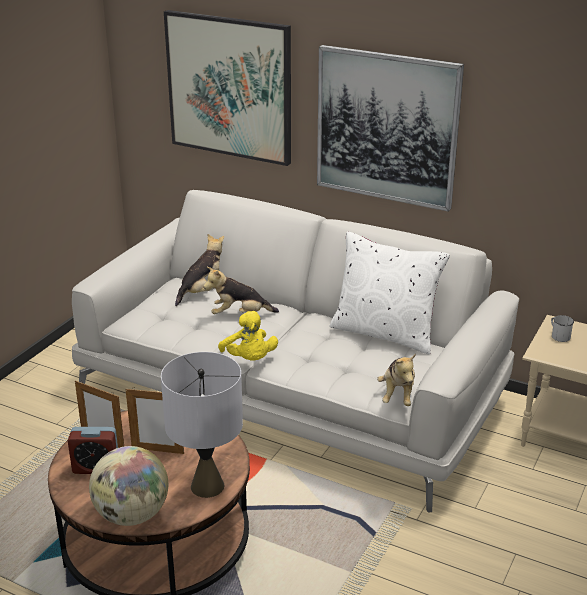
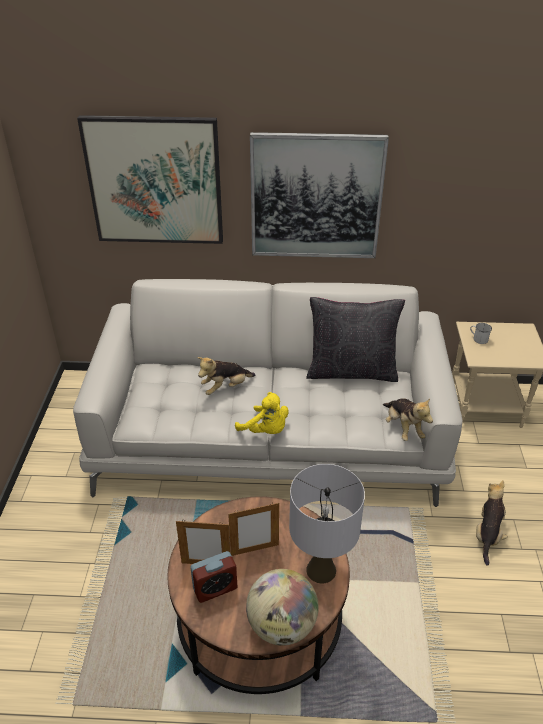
camera: 25 degrees left, 10 degrees up
(203, 292) = (177, 372): plush toy -> plush toy (487, 534)
(385, 333) = (351, 371): white pillow -> black pillow

